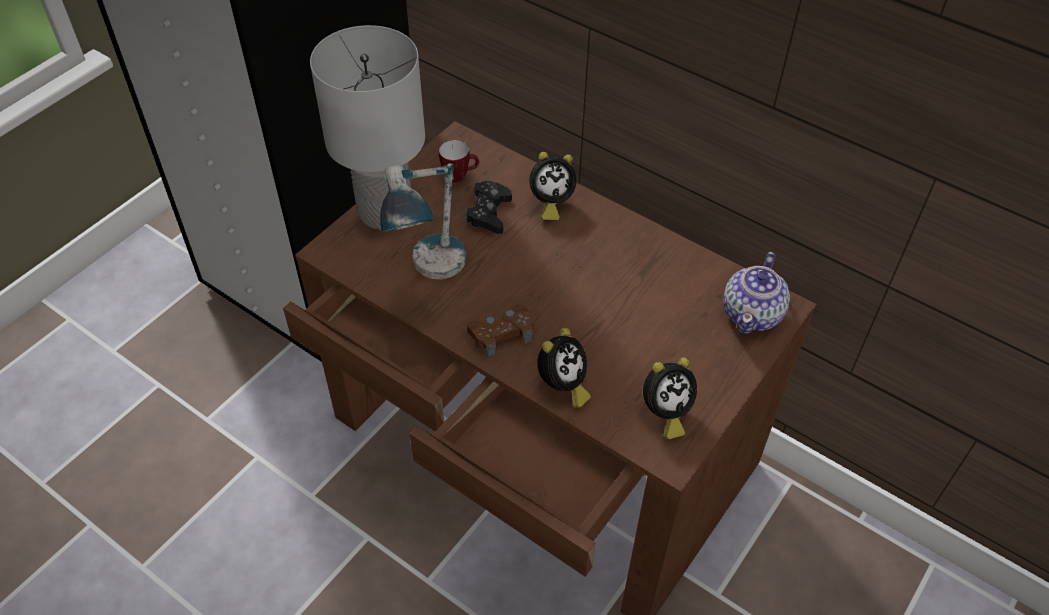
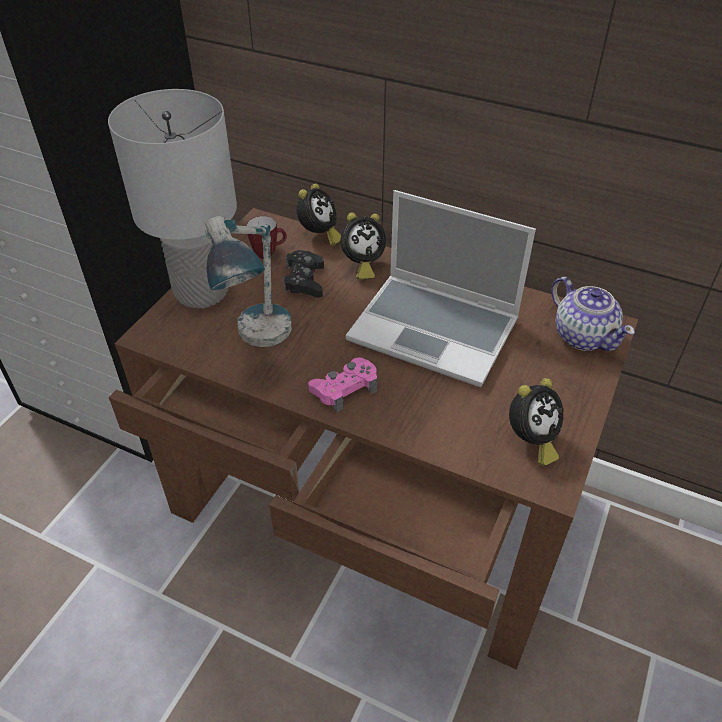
camera: 10 degrees left, 5 degrees down
(501, 334) = (344, 389): brown game controller -> pink game controller
(562, 386) = (420, 430): alarm clock -> alarm clock (319, 236)
(606, 286) = (436, 330): none -> laptop
(752, 314) = (583, 336): teapot -> teapot turned 45 degrees counterclockwise

